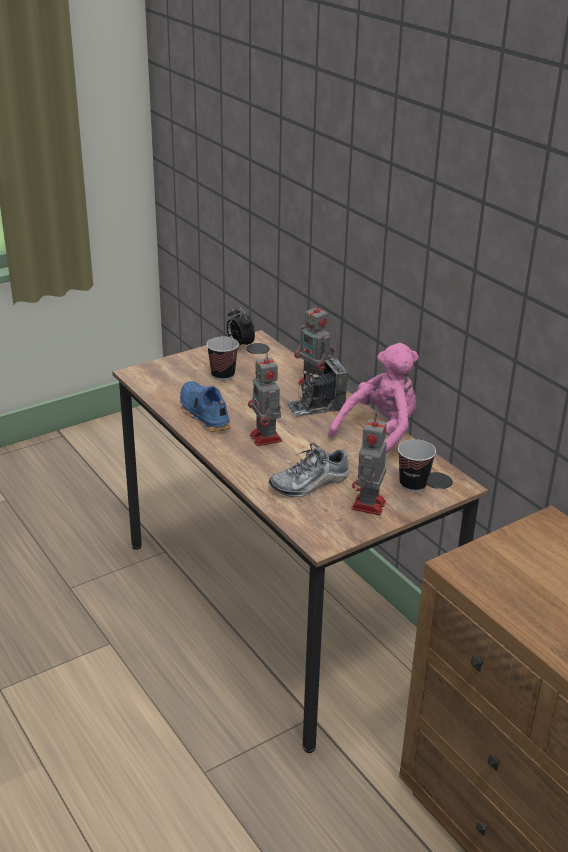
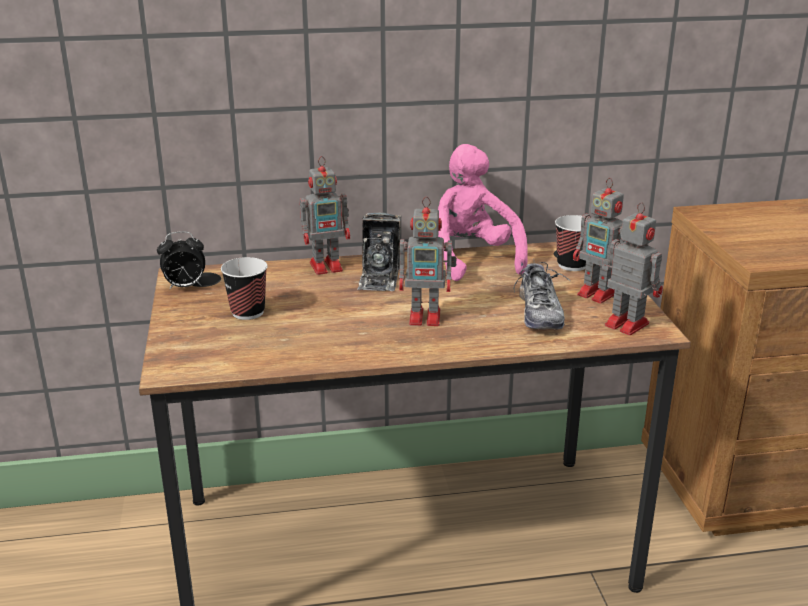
camera: 65 degrees left, 5 degrees down
(203, 415) = (336, 344): blue shoe -> none
(323, 525) = (624, 323): none -> toy robot

